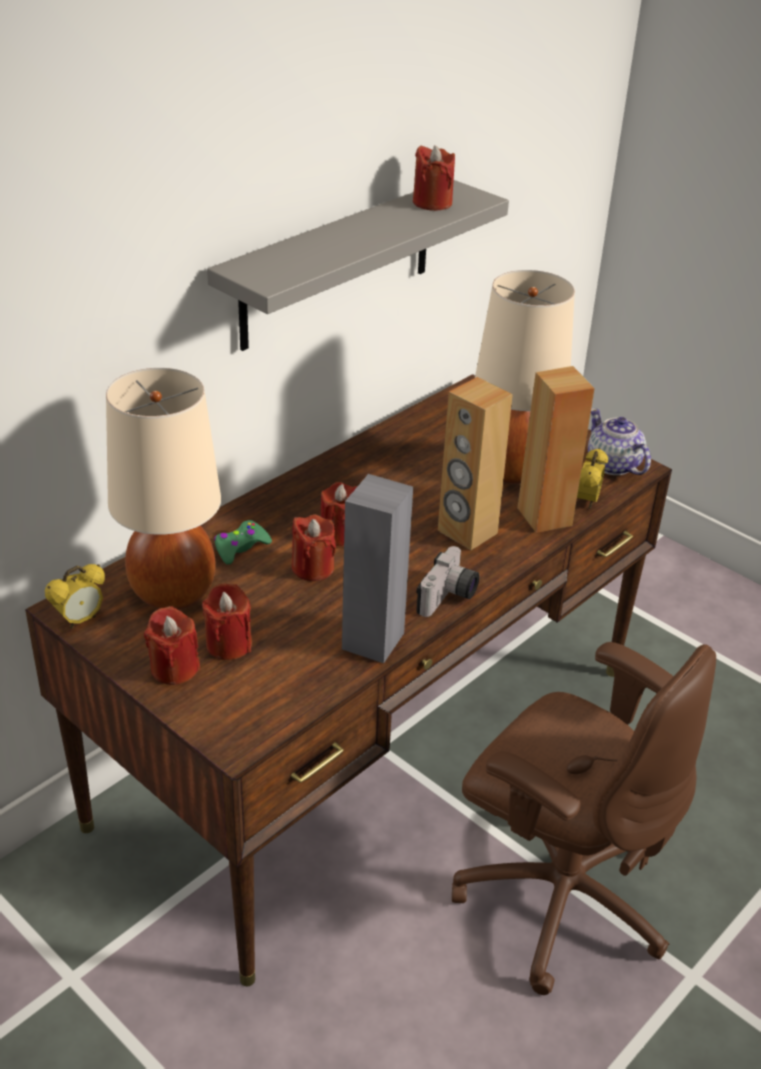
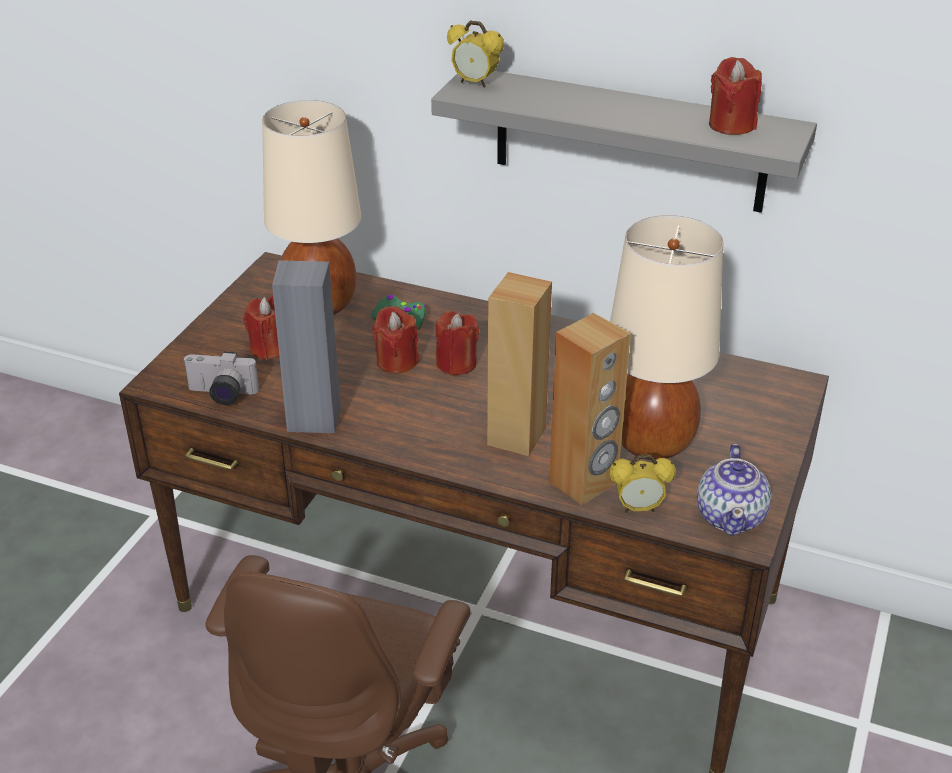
camera: 70 degrees right, 0 degrees up
(80, 620) = (263, 276): alarm clock -> alarm clock (475, 83)
(174, 668) = (229, 332): red candle -> none
(449, 598) = (400, 448): camera -> camera (221, 395)
(613, 465) = (731, 516): teapot -> teapot turned 150 degrees clockwise

